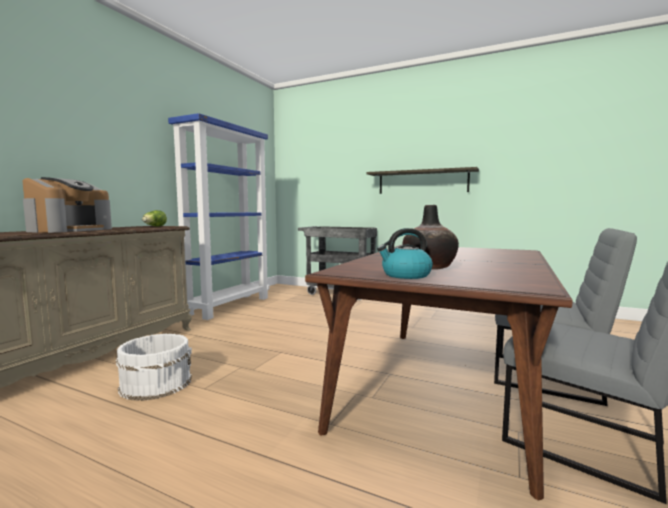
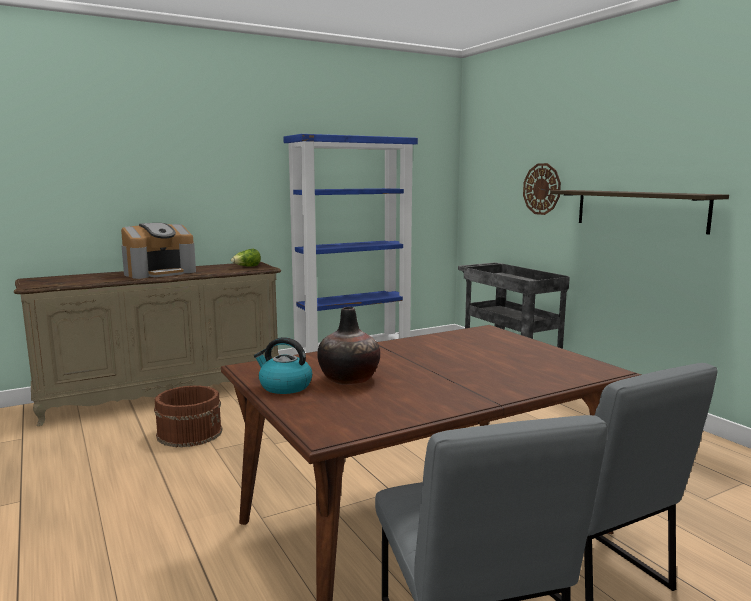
camera: 35 degrees right, 5 degrees up
(156, 383) = (190, 433): white bucket -> brown bucket
(349, 174) = (542, 189): none -> wall clock

